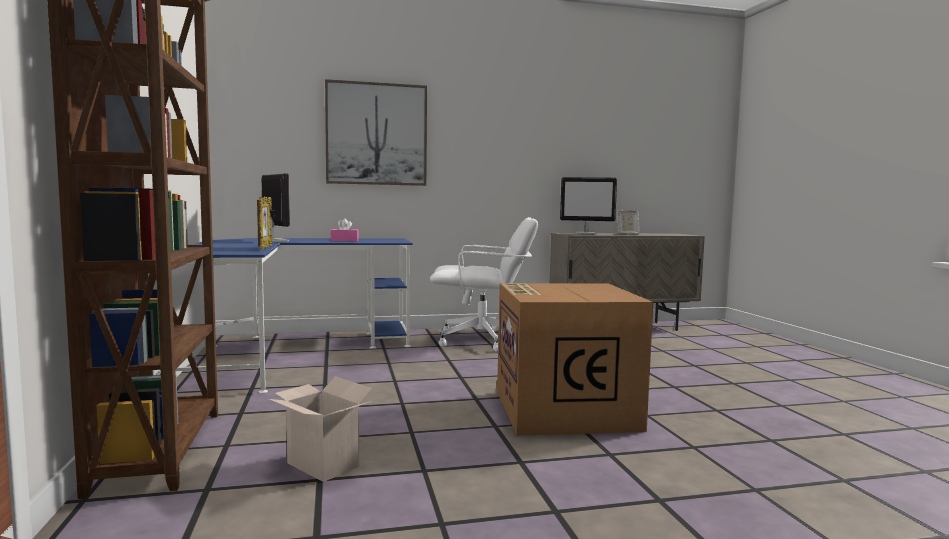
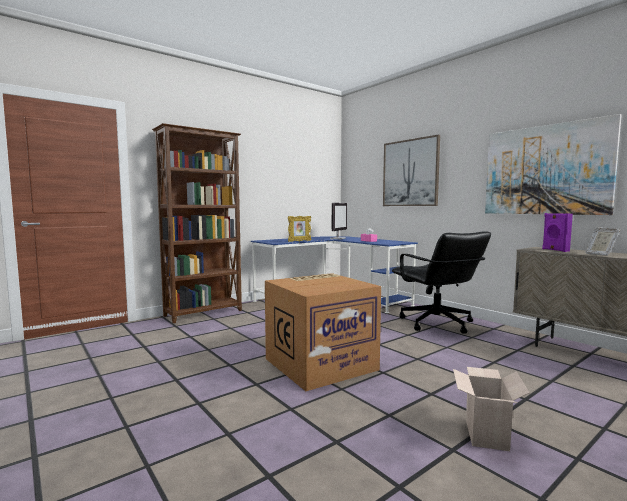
camera: 65 degrees right, 0 degrees up
(320, 465) = (203, 333): cardboard box -> cardboard box (484, 433)
(483, 341) = (436, 323): white office chair -> black office chair
(554, 151) = (545, 170): none -> picture
(586, 234) = (554, 250): monitor -> purple speaker

